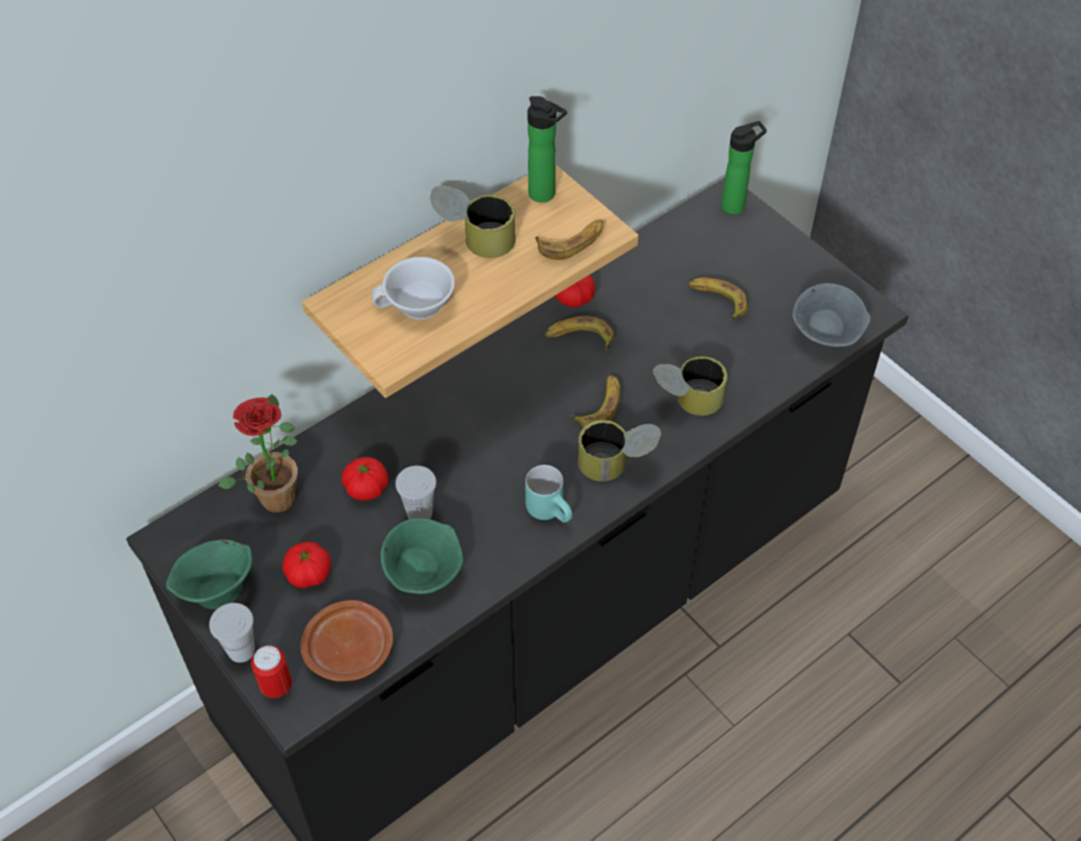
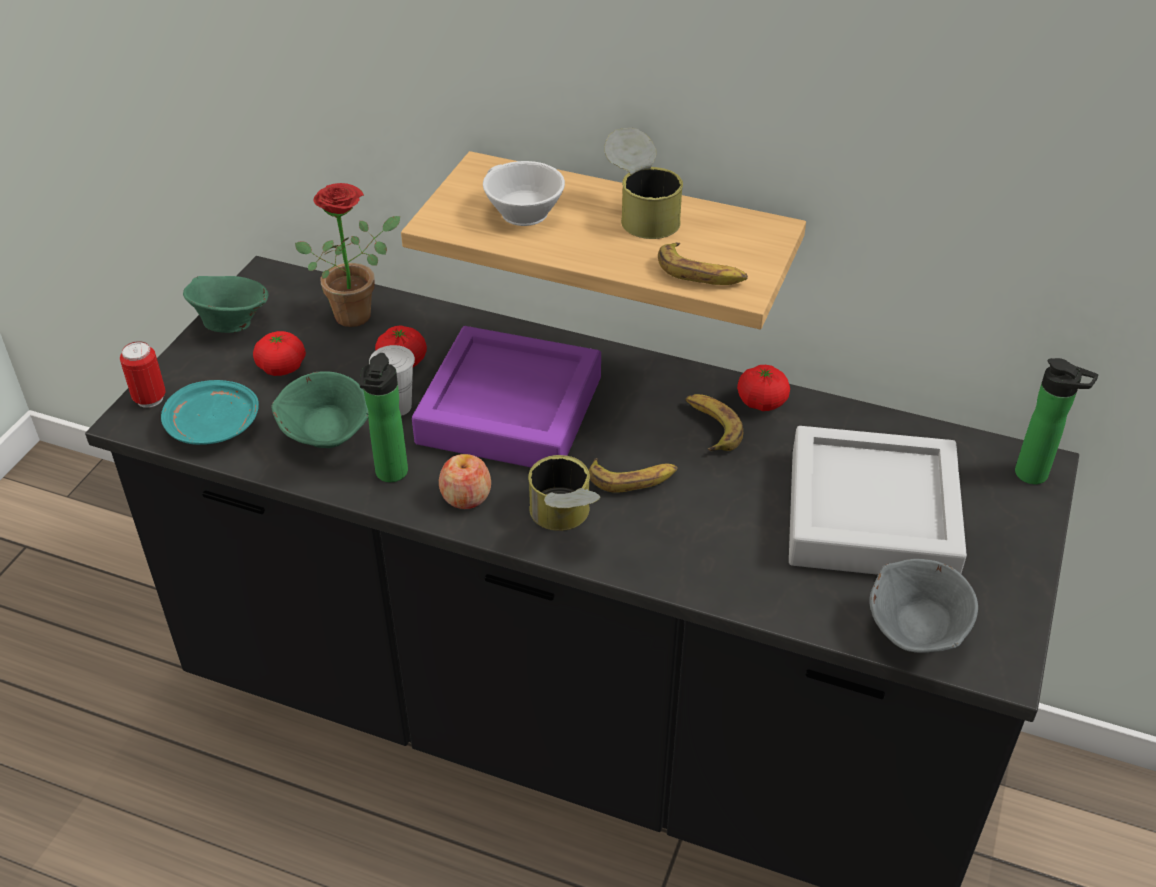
camera: 60 degrees right, 10 degrees down
(241, 650) = (176, 363): white cup -> none
(350, 648) = (214, 426): brown plate -> turquoise plate
(476, 444) = (510, 410): none -> purple tray
(545, 195) = (750, 233): bottle -> bottle (390, 475)
(552, 511) = (466, 497): turquoise mug -> apple
(686, 401) = (699, 545): can -> none
(717, 301) = (871, 515): banana -> grey tray

